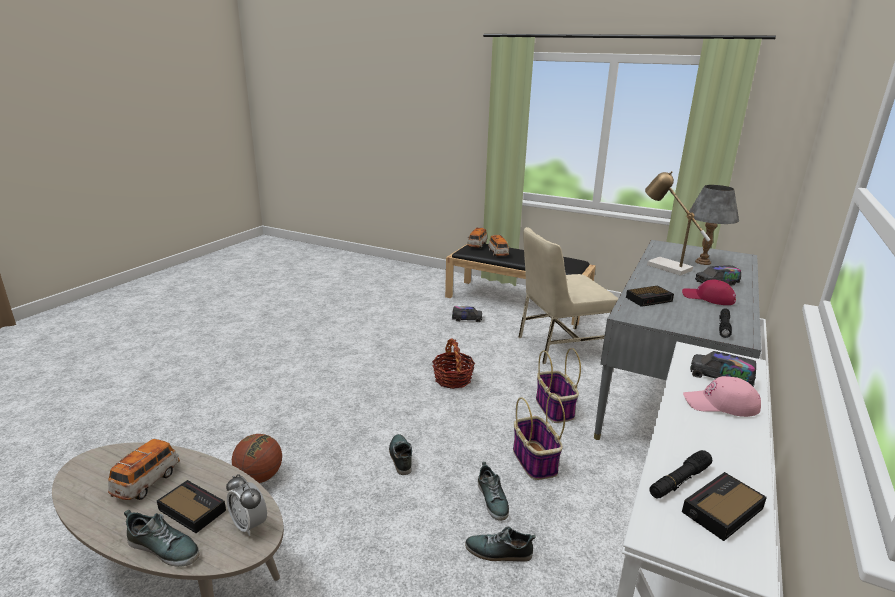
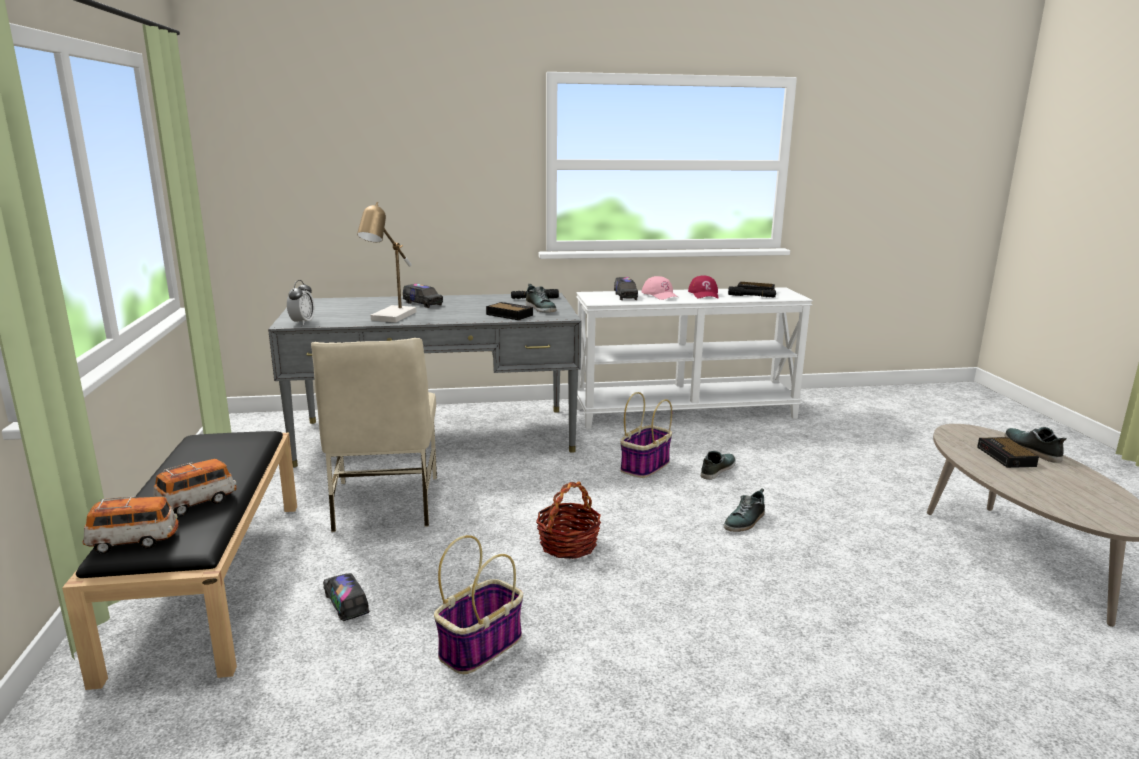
camera: 125 degrees left, 5 degrees down
(147, 482) = (1049, 485): toy car -> none
(249, 525) = (961, 436): alarm clock -> alarm clock (302, 322)
(259, 477) = (905, 579): basketball -> none
(499, 552) = (757, 456): shoe -> shoe (541, 308)
(555, 408) = (548, 475): basket -> basket (481, 646)
(559, 345) = (384, 504): beige chair -> beige chair turned 45 degrees clockwise
(703, 262) = (352, 309): grey table lamp -> none
(708, 298) = (472, 303): red cap -> red cap (704, 294)

